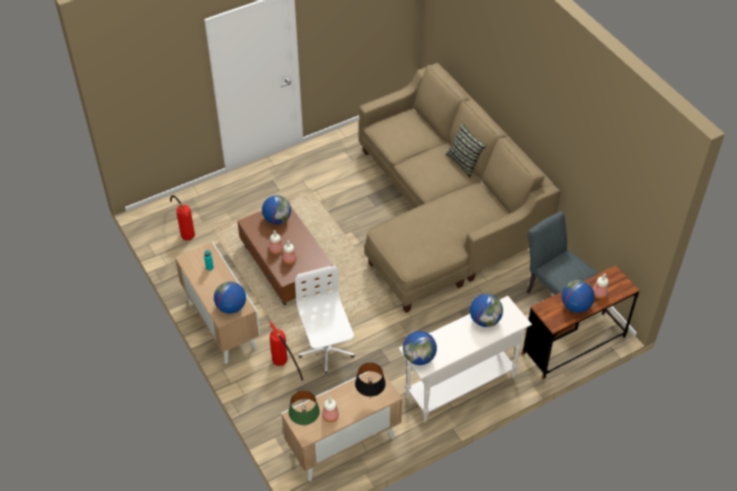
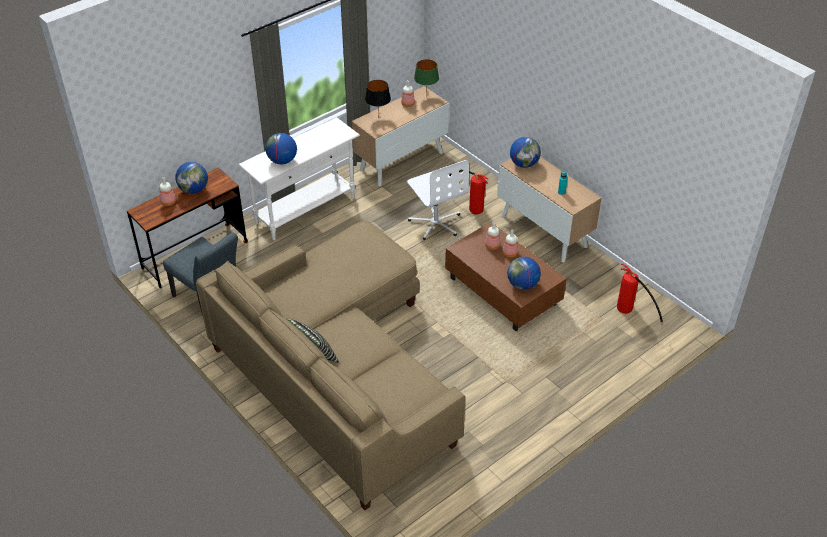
camera: 170 degrees right, 5 degrees down
(419, 358) = (340, 129): globe -> none

